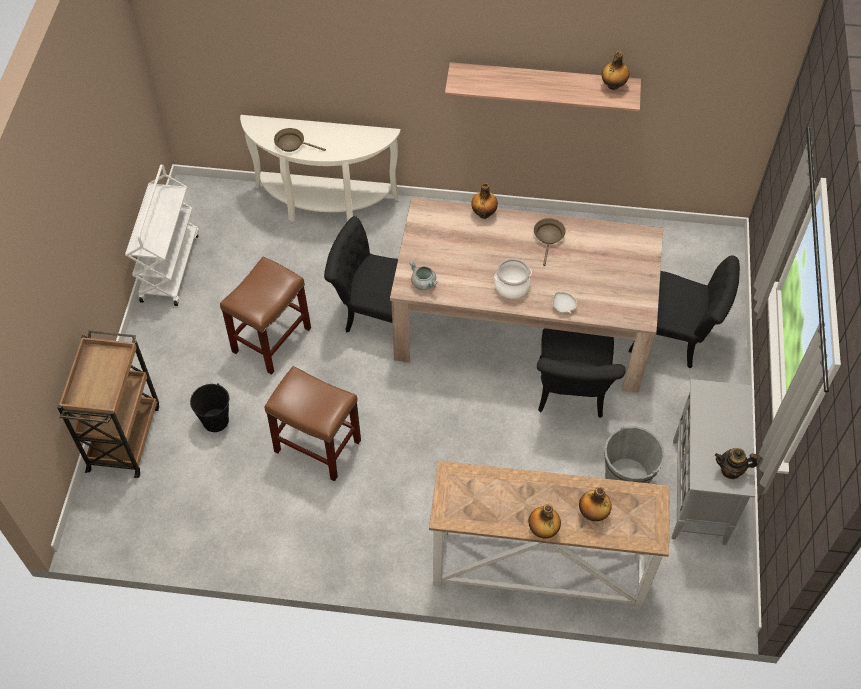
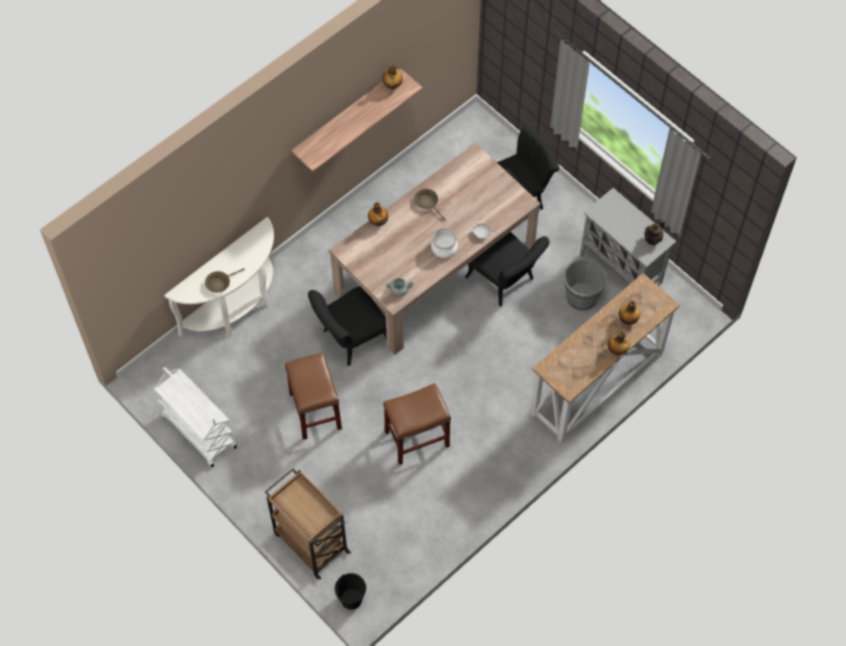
camera: 50 degrees left, 5 degrees up
(215, 420) = (346, 482): black bucket -> black bucket (351, 599)

